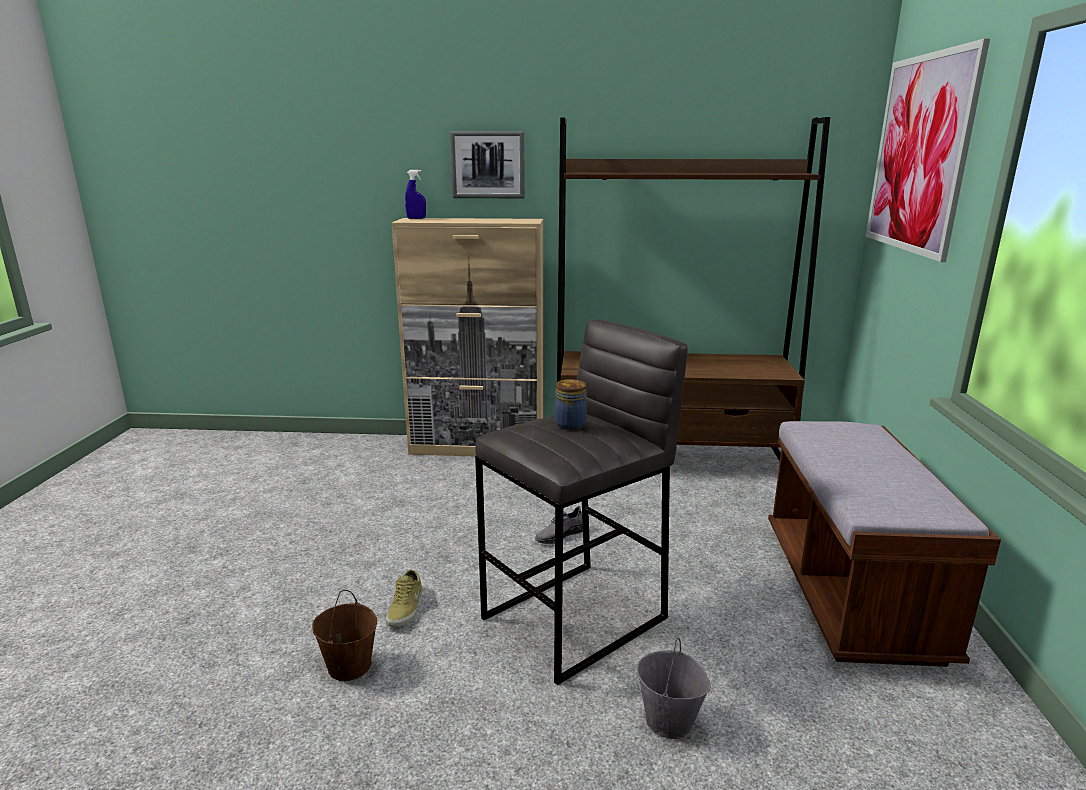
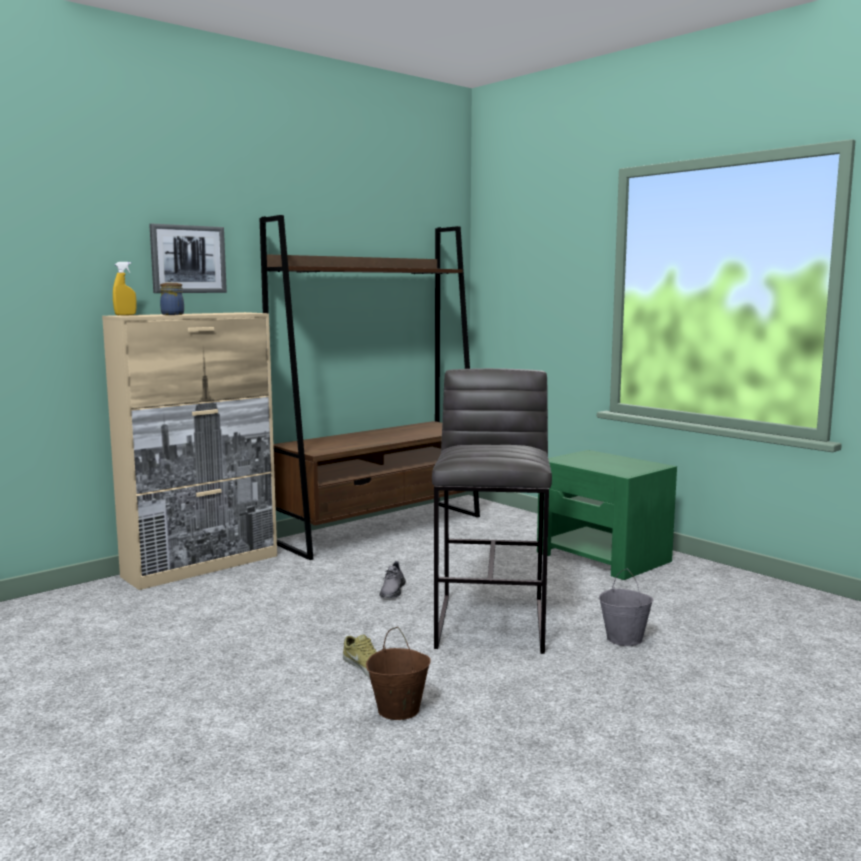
camera: 45 degrees left, 10 degrees down
(416, 218) = (125, 315): blue spray bottle -> yellow spray bottle
(571, 424) = (488, 445): jar -> jar (172, 314)
(850, 593) = (603, 557): brown bench -> green nightstand
(919, 154) = (526, 253): picture -> none

